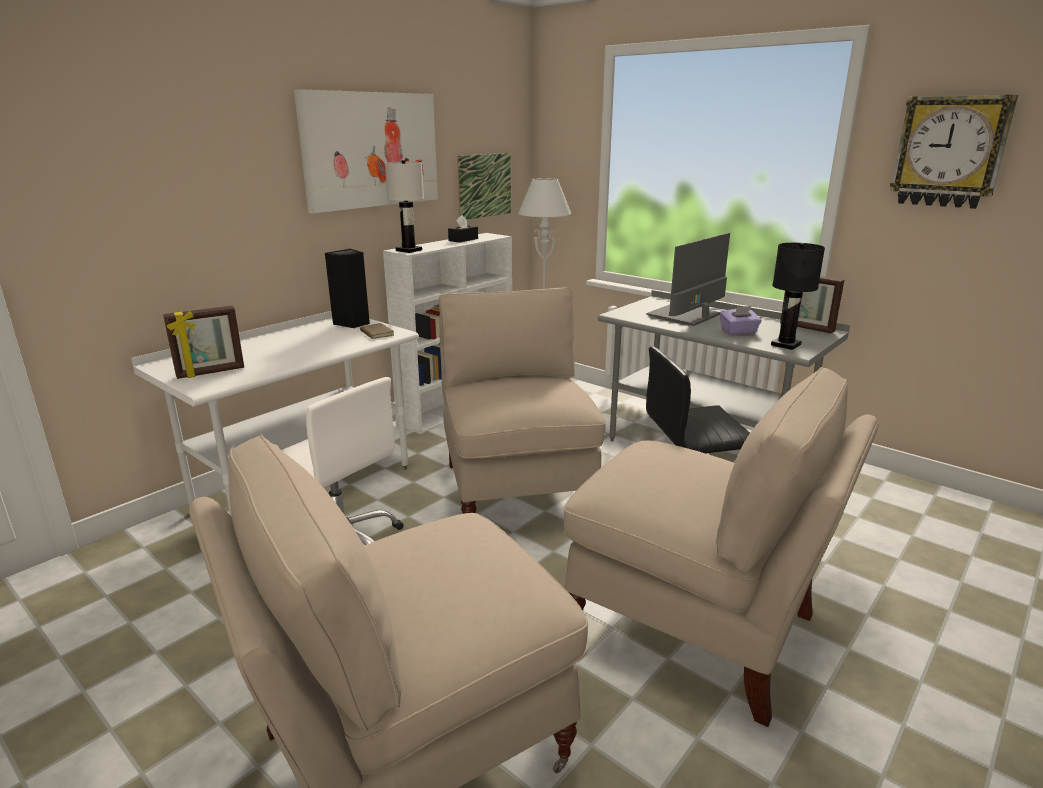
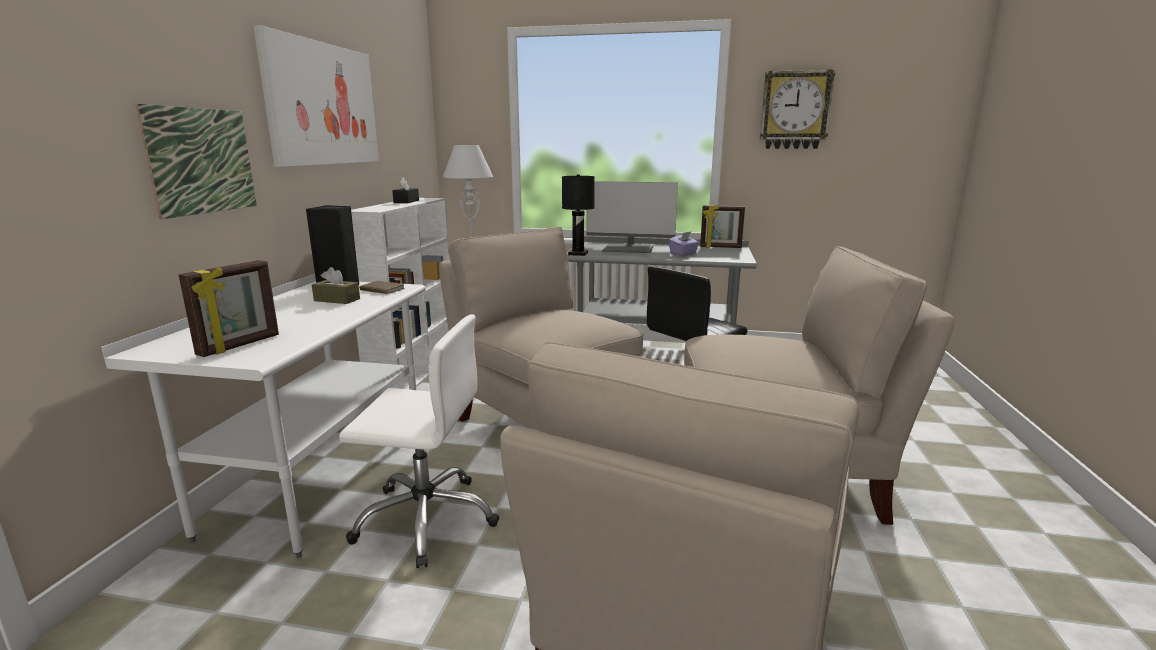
camera: 30 degrees left, 5 degrees down
(330, 338) = (337, 300): none -> brown tissue box
(408, 250) = (371, 209): white table lamp -> none
(484, 186) = (407, 152): picture -> picture (202, 161)
(684, 316) = (628, 249): monitor -> monitor turned 90 degrees counterclockwise
(786, 345) = (727, 257): black table lamp -> black table lamp (578, 254)

